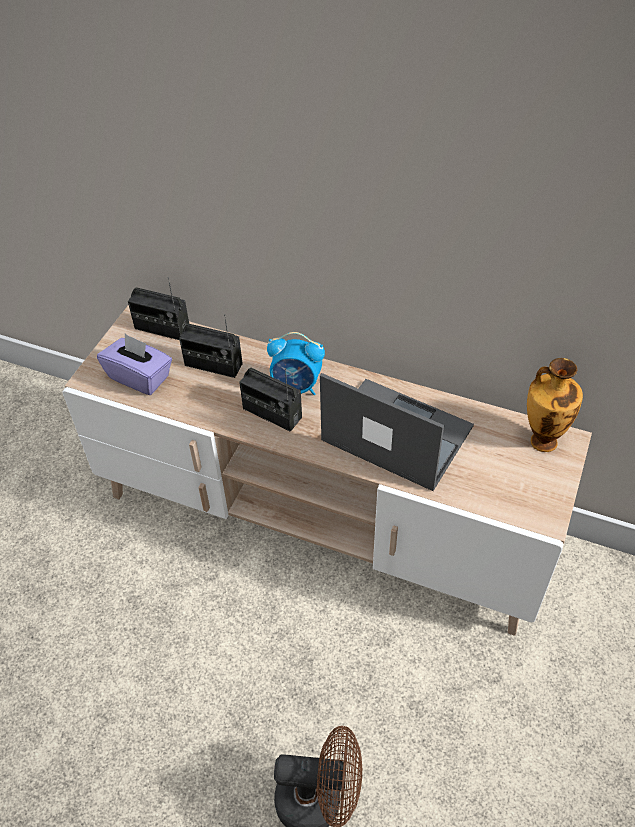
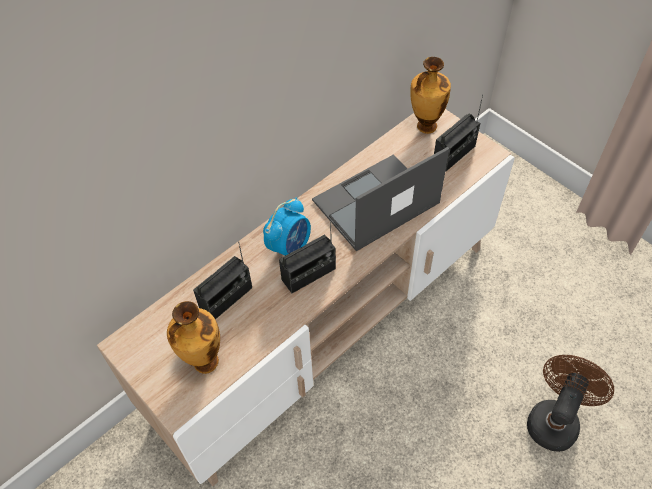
camera: 65 degrees left, 5 degrees up
(140, 377) = (203, 362): purple tissue box -> vase
(162, 328) = (152, 325): radio -> radio (454, 154)

